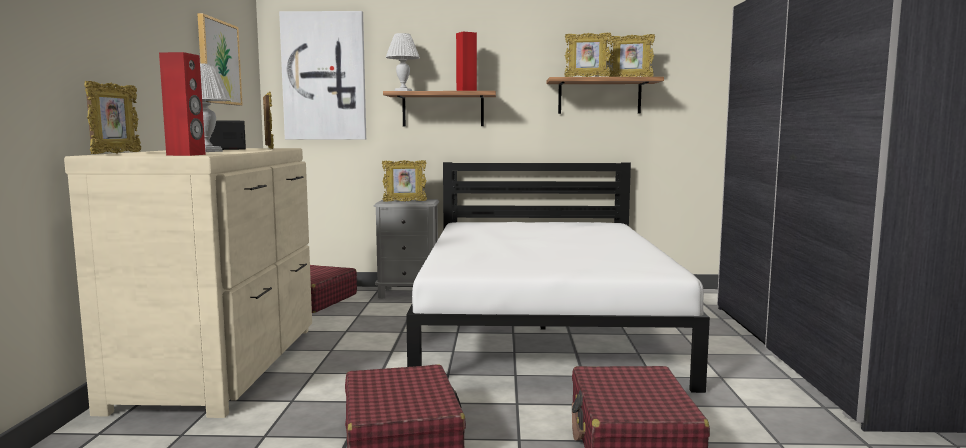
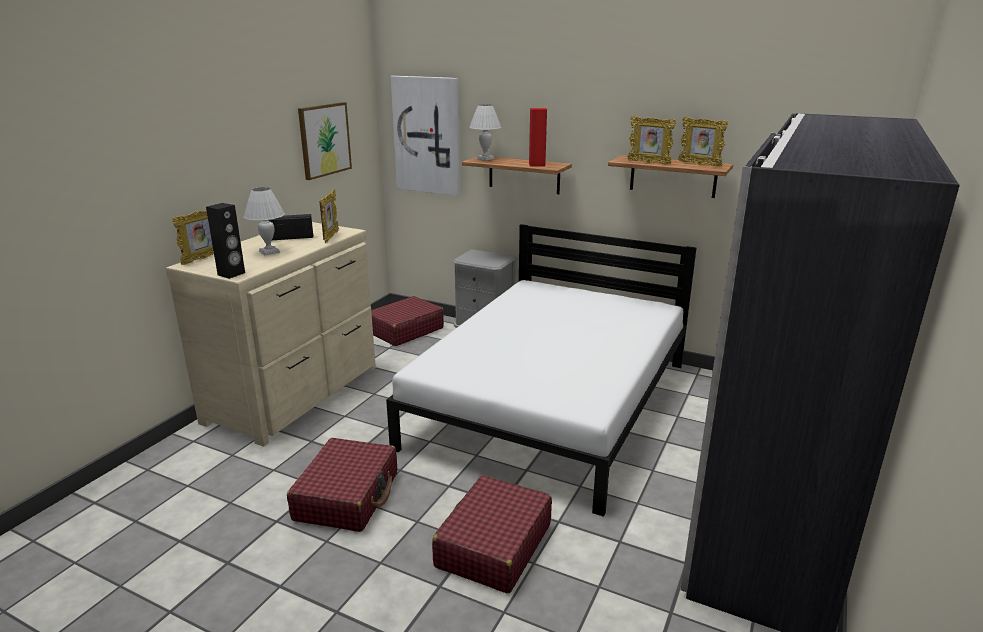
camera: 25 degrees right, 15 degrees up
(186, 155) = (231, 274): red speaker -> black speaker
(404, 201) = (481, 258): picture frame -> none

